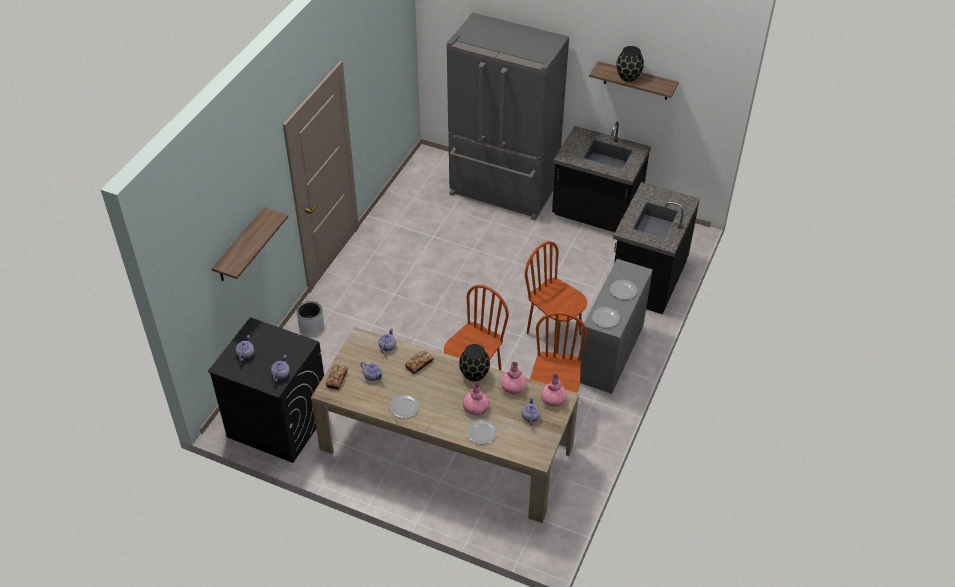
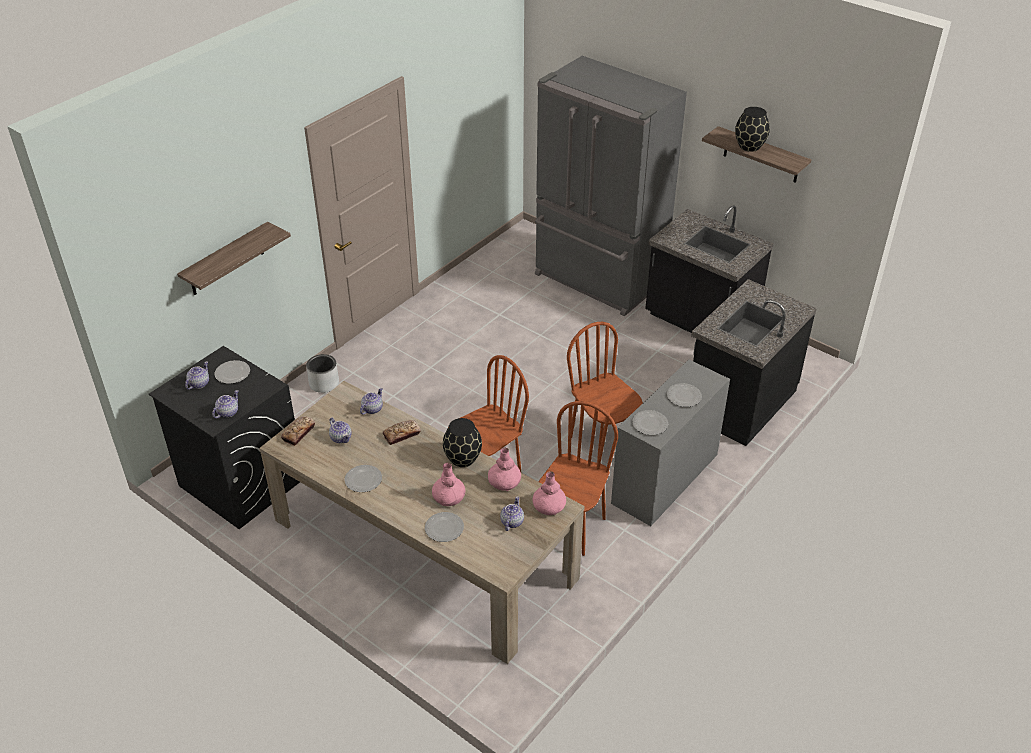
camera: 15 degrees right, 5 degrees down
(269, 339) = (233, 373): none -> plate

